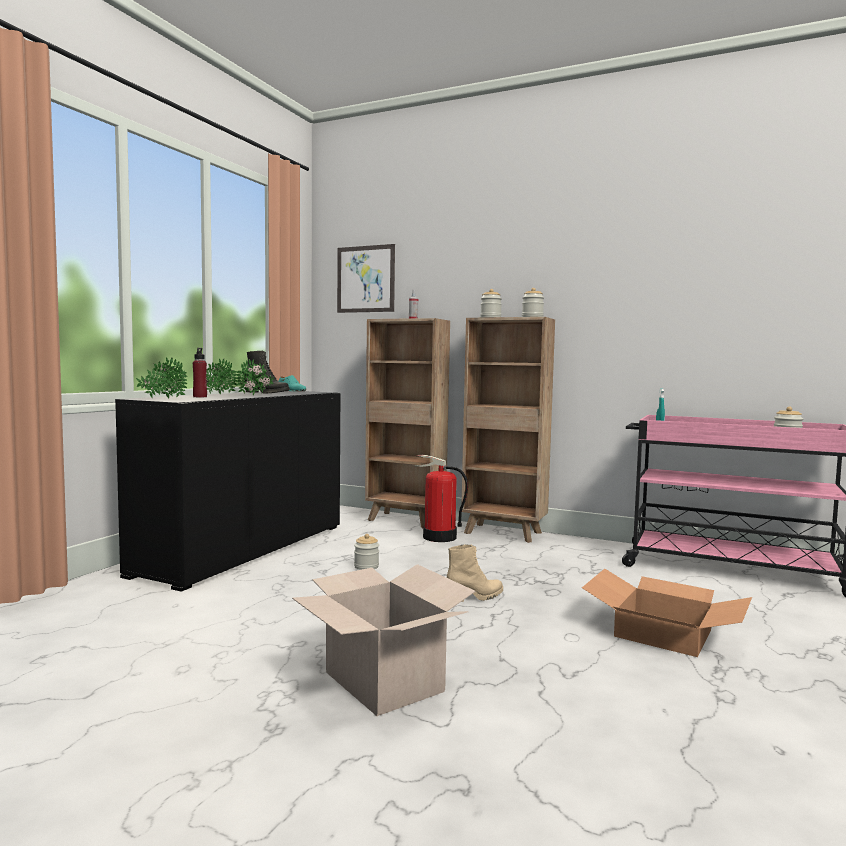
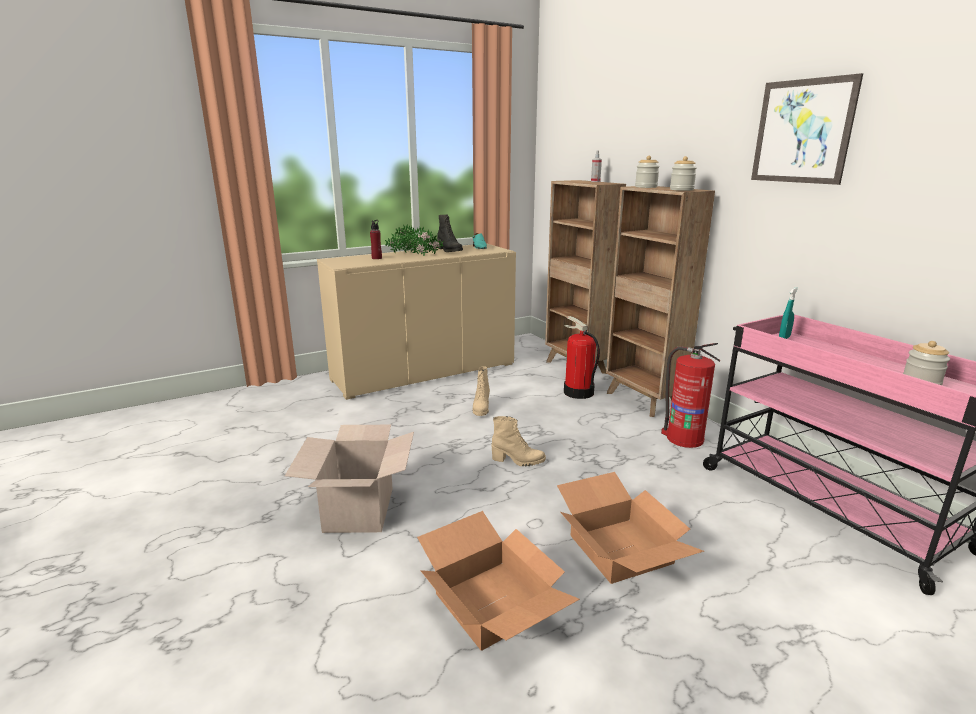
camera: 35 degrees right, 15 degrees up
(163, 399) = (342, 261): potted plant -> none
(245, 549) = (424, 372): black cabinet -> beige cabinet
(365, 279) = (570, 135): picture -> picture (802, 131)
(366, 566) = (481, 408): jar -> beige boot
(577, 551) = (683, 438): none -> fire extinguisher
(645, 704) = (494, 603): none -> cardboard box

